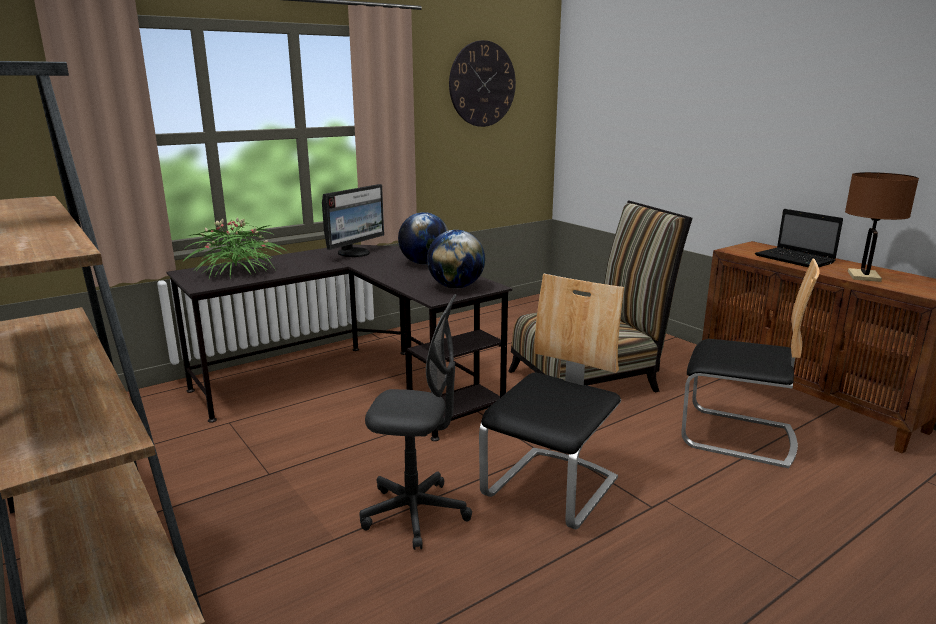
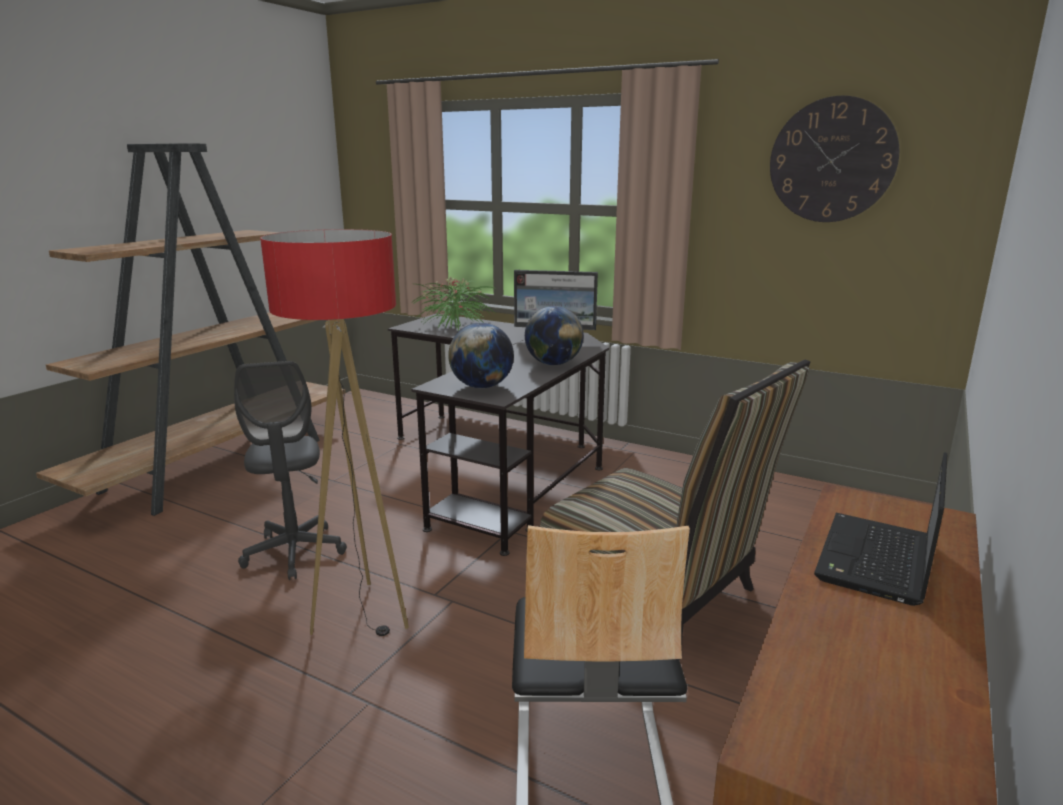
camera: 65 degrees right, 0 degrees up
(552, 488) = (363, 615): chair -> floor lamp
(863, 276) = (836, 644): brown table lamp -> none

